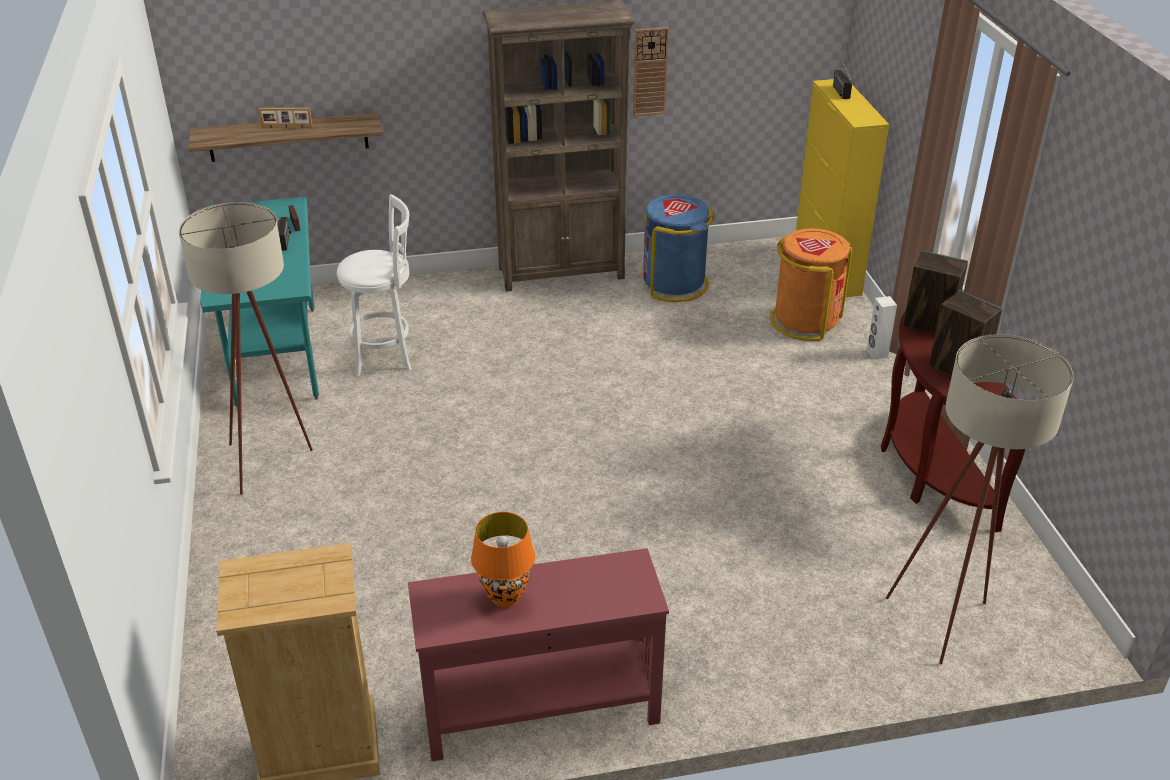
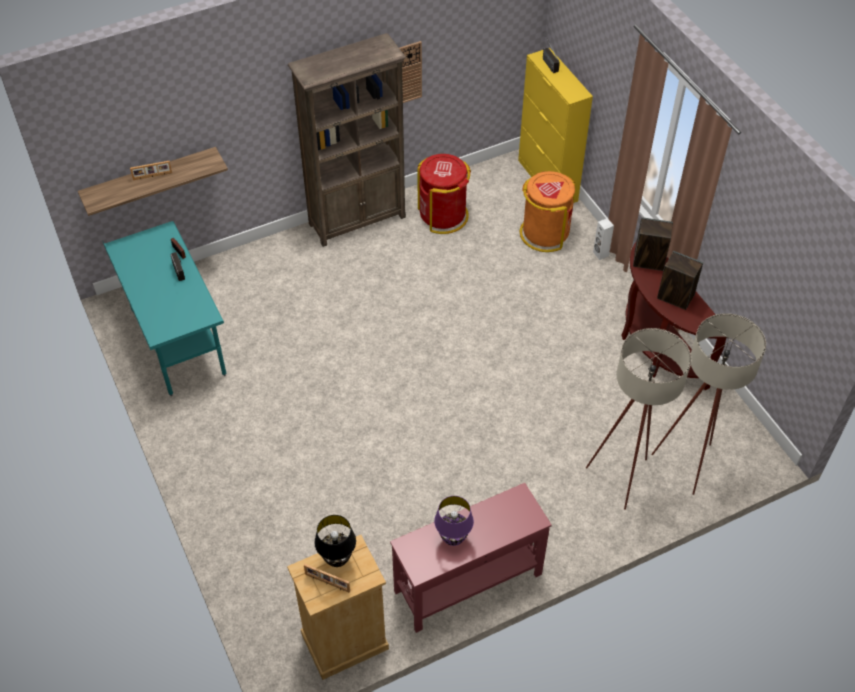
camera: 15 degrees left, 15 degrees up
(265, 594) = (327, 583): none -> picture frame
(272, 460) = (217, 435): beige floor lamp -> beige floor lamp (625, 475)
(297, 567) = (337, 560): none -> black table lamp
(386, 355) = (258, 325): white stool -> none
(504, 598) = (453, 539): orange table lamp -> purple table lamp
(674, 284) = (443, 215): blue trash can -> red trash can

